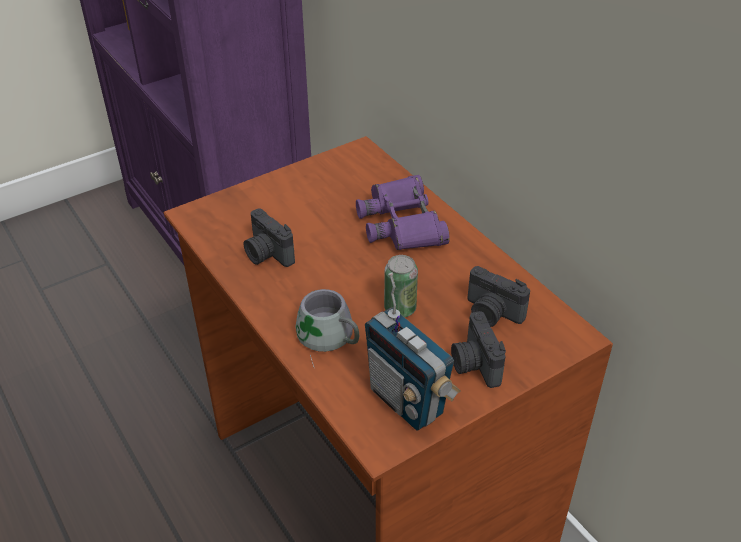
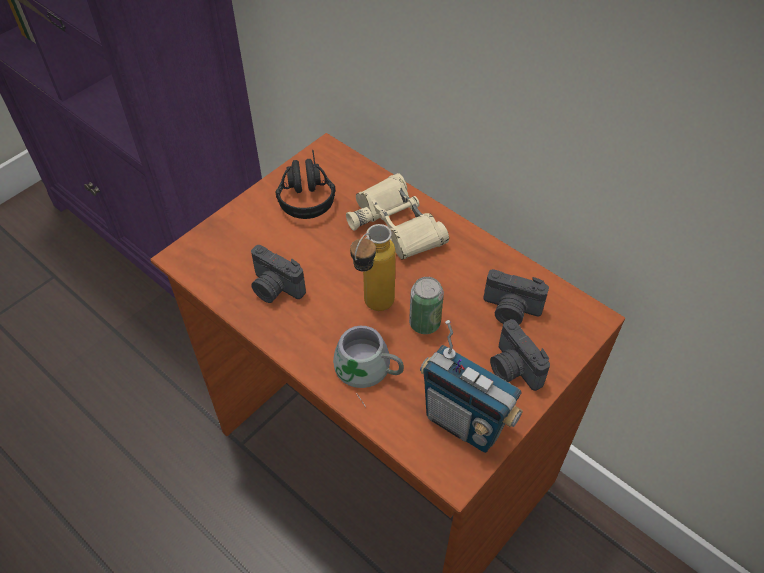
camera: 15 degrees left, 10 degrees up
(327, 181) = (305, 192): none -> black headphones
(353, 288) = (372, 309): none -> bottle
(402, 223) = (394, 226): purple binoculars -> beige binoculars

